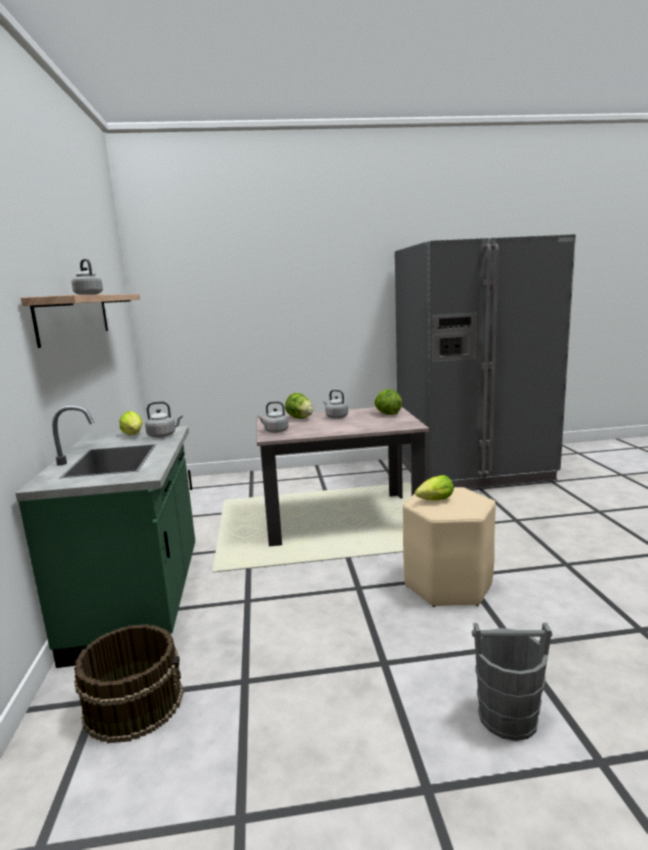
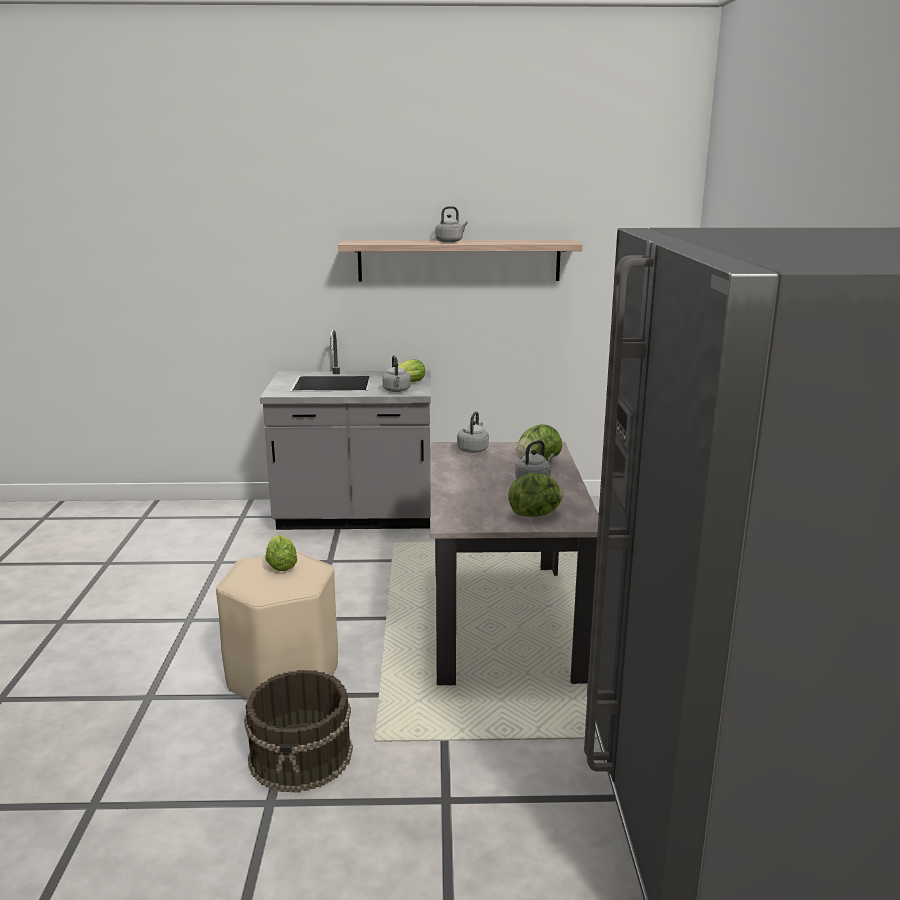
camera: 95 degrees right, 5 degrees up
(134, 703) = (229, 527): brown bucket -> brown bucket (302, 755)
(141, 603) = (355, 517): green counter -> grey counter
(507, 717) = (78, 667): grey bucket -> none

